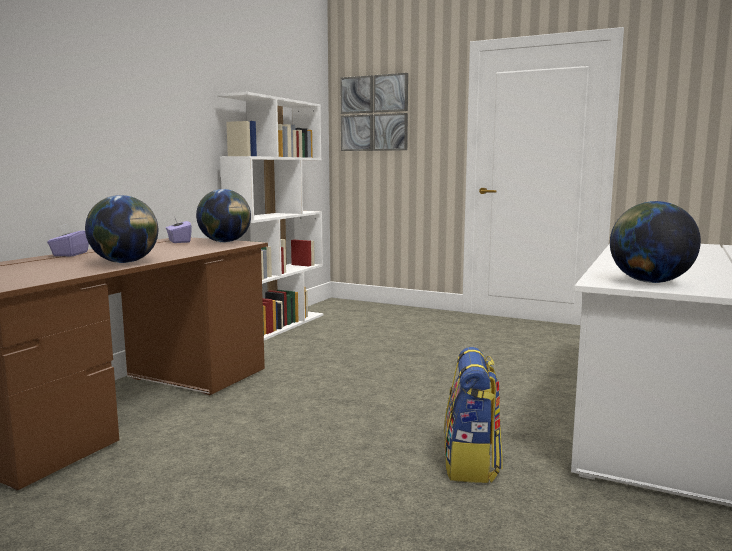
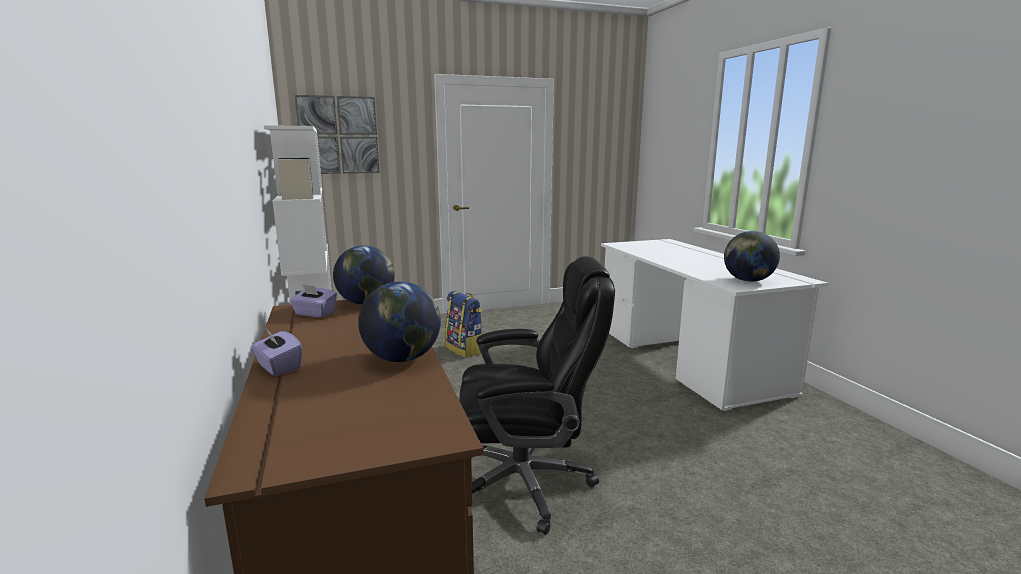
camera: 45 degrees left, 5 degrees up
(249, 435) = (526, 483): none -> black office chair
(471, 464) = (677, 429): backpack -> backpack (465, 350)

